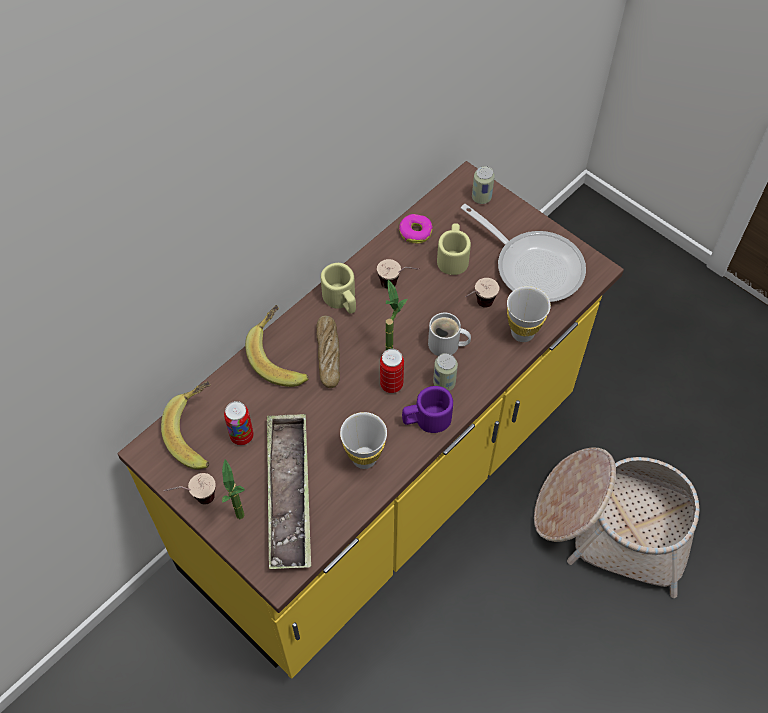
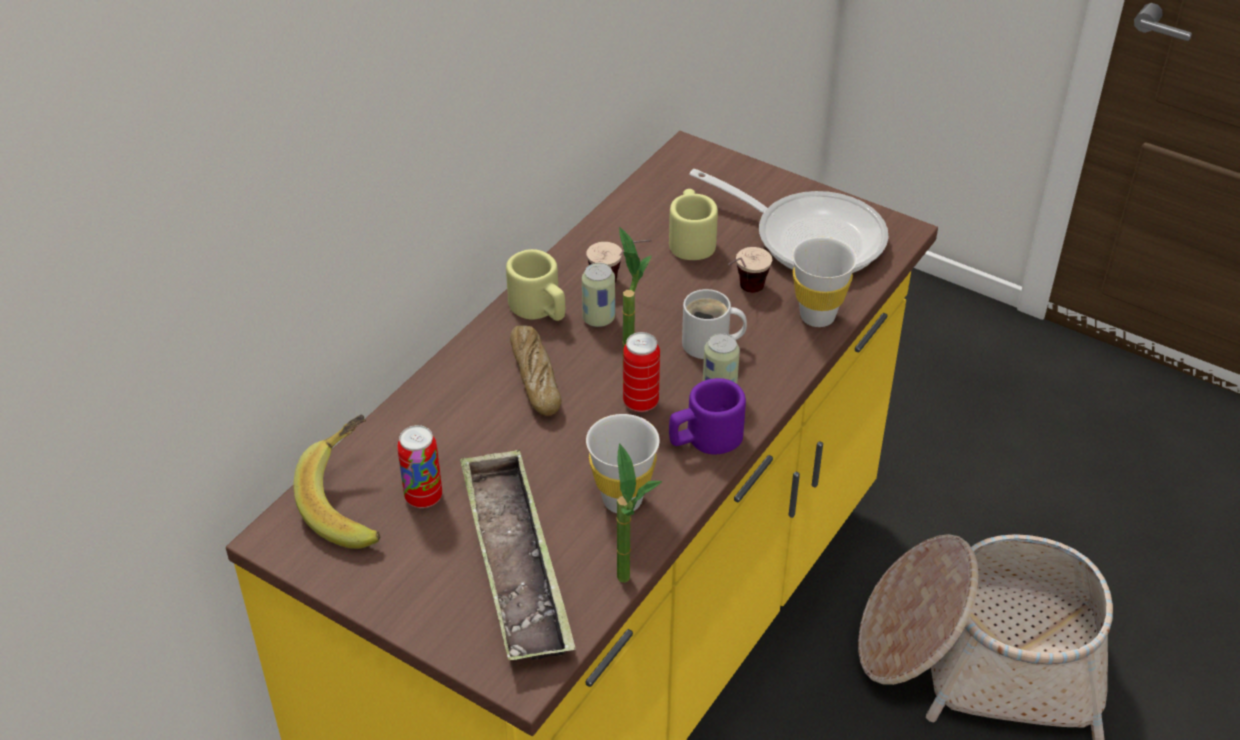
camera: 10 degrees left, 15 degrees down
(195, 500) = (365, 592): cup -> none
(243, 522) = (450, 611): potted plant -> potted plant (632, 586)
(282, 357) = (464, 388): banana -> none
(415, 232) = (629, 217): donut -> none
(481, 197) = (713, 168): can -> can (598, 318)

